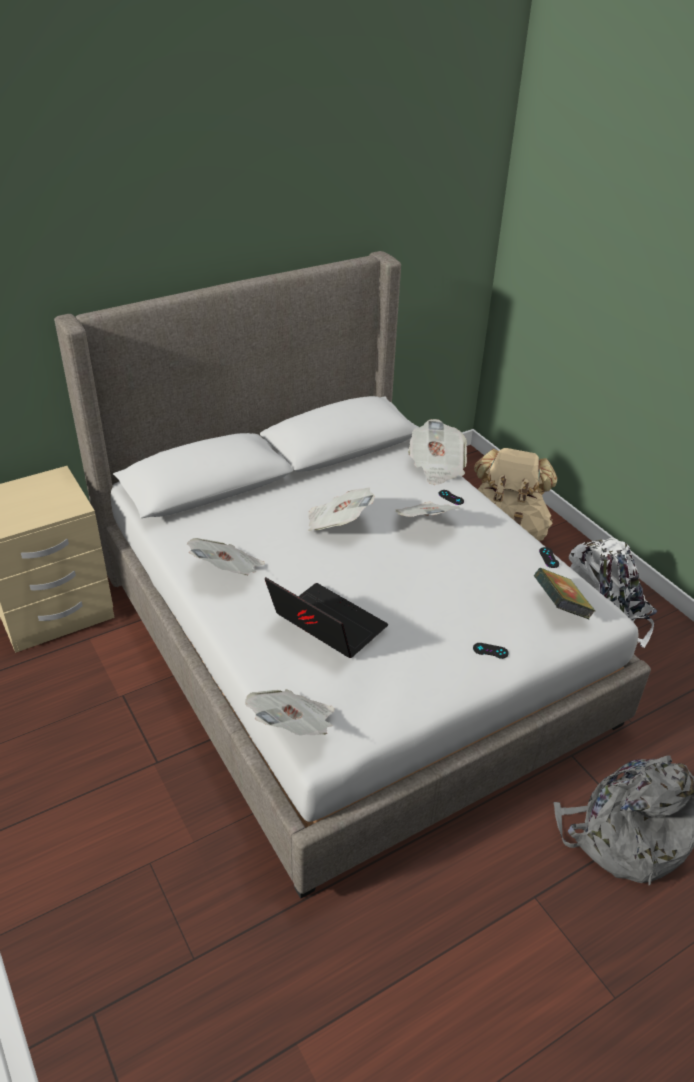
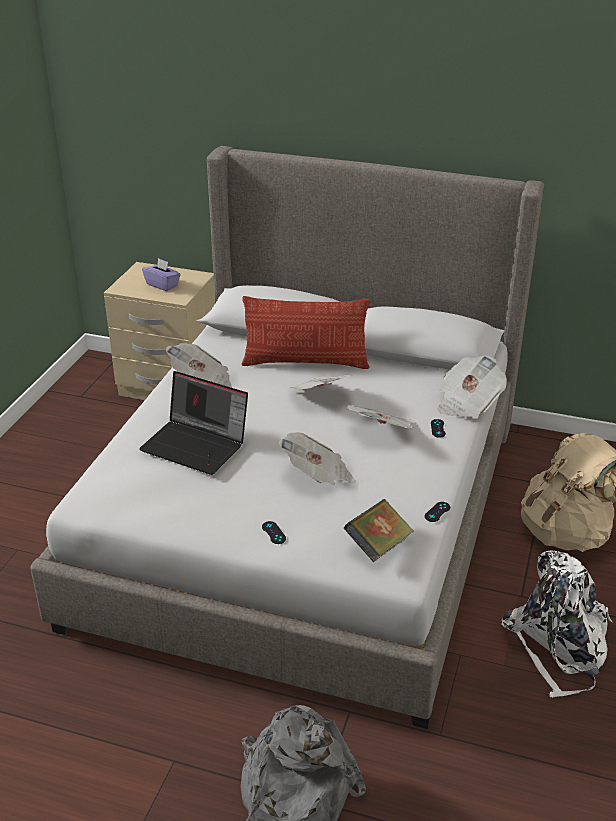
camera: 50 degrees right, 5 degrees down
(35, 503) = (162, 285): none -> purple tissue box
(278, 502) = (305, 362): none -> pillow
(294, 726) = (85, 482): newspaper -> newspaper (318, 476)
(325, 625) = (197, 445): laptop -> laptop turned 120 degrees clockwise

